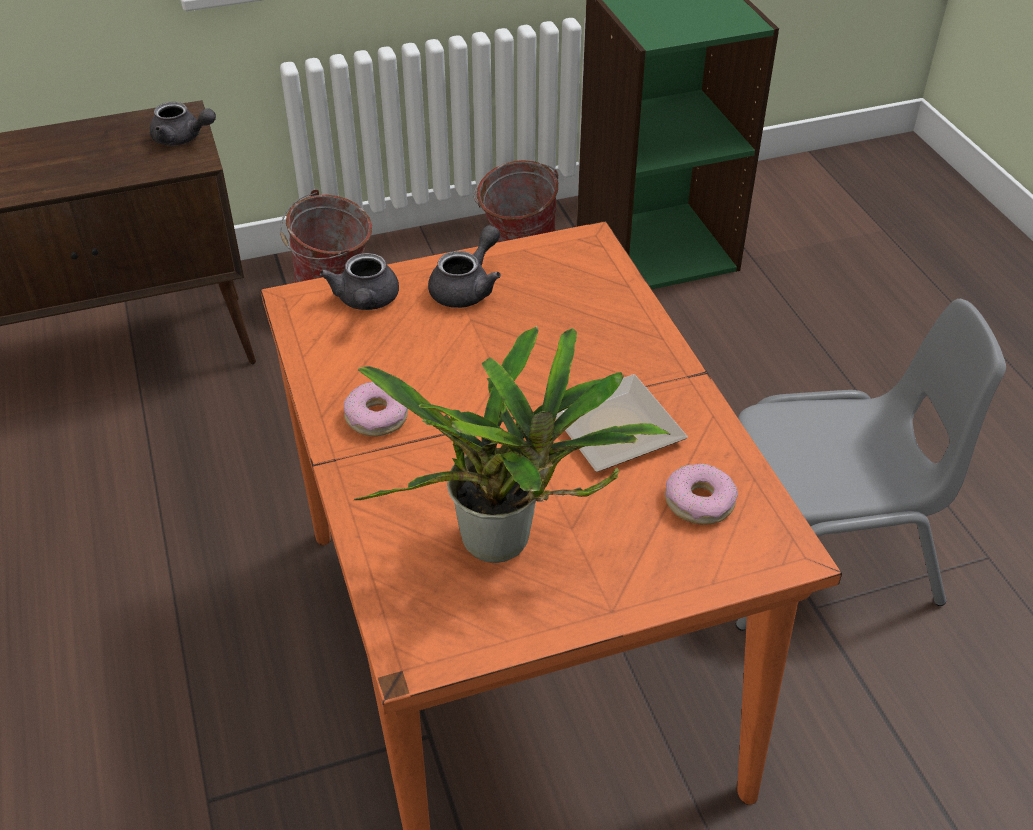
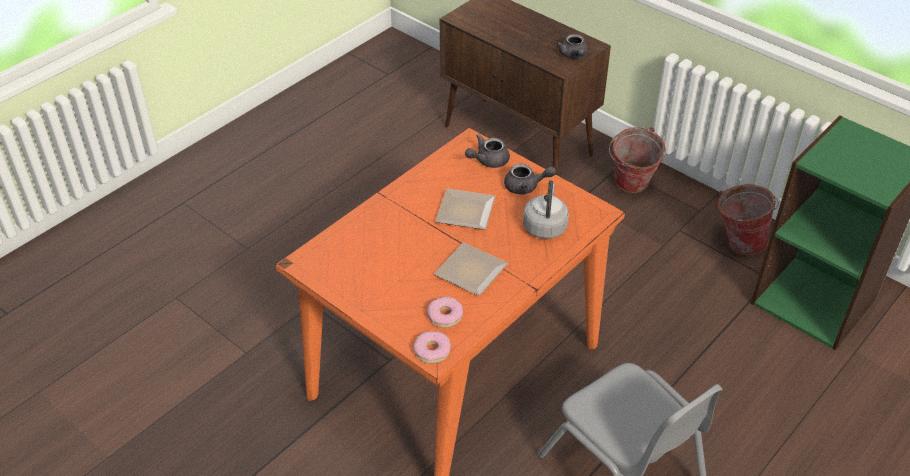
camera: 60 degrees right, 0 degrees up
(376, 417) = (418, 196): donut -> donut (432, 351)
(466, 379) = (463, 213): none -> plate
(506, 545) = (374, 265): potted plant -> none
(573, 305) = (545, 226): none -> grey kettle

